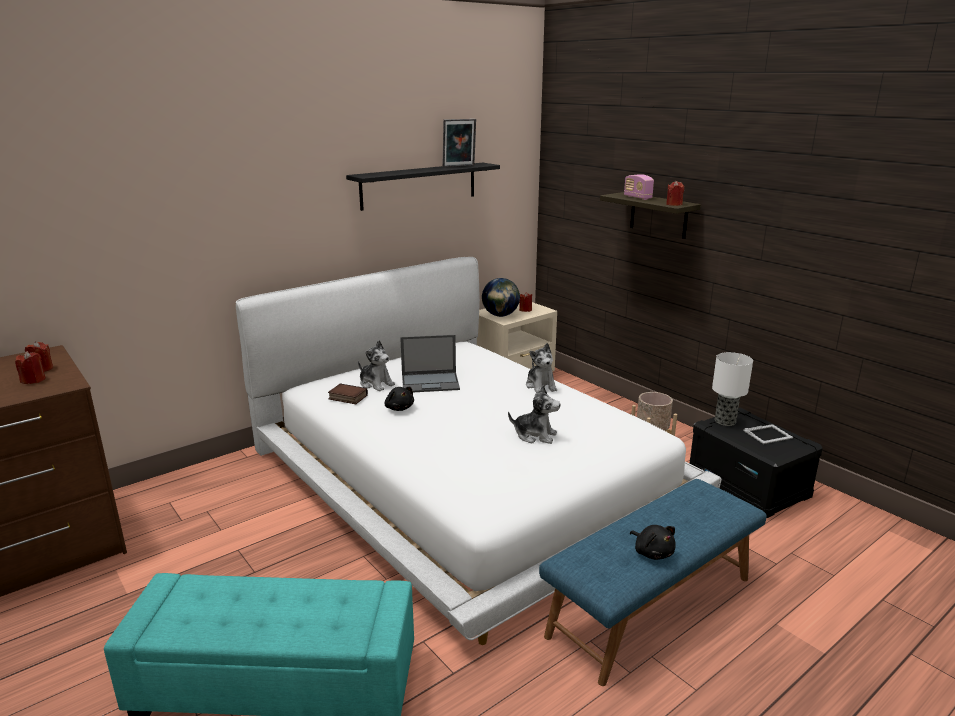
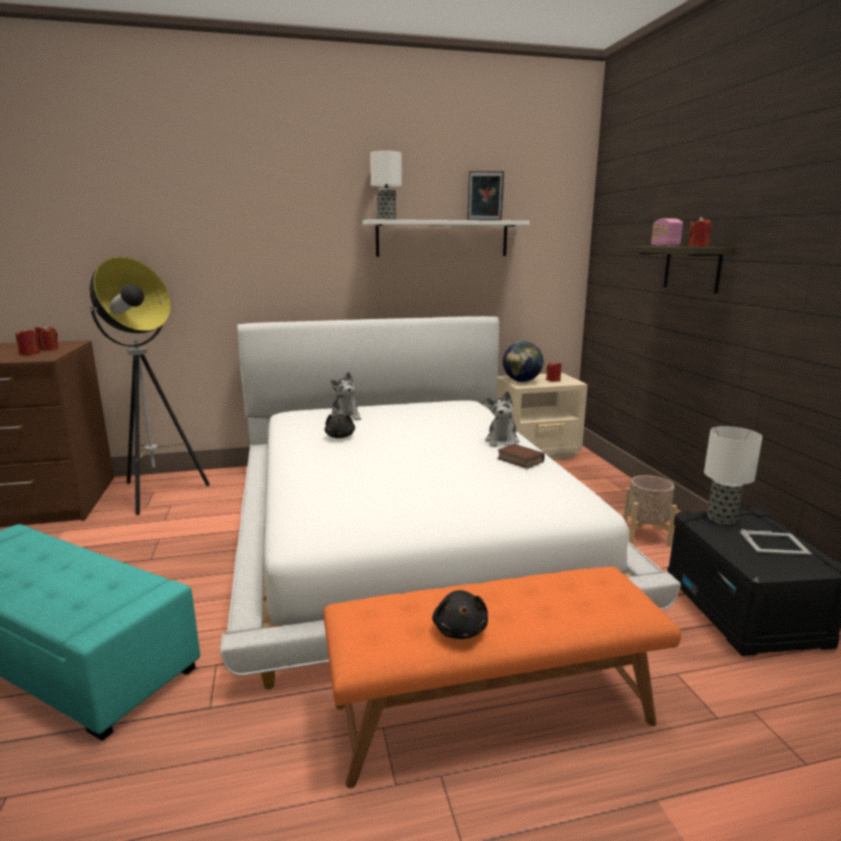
camera: 25 degrees right, 5 degrees down
(175, 502) = (157, 493): none -> floor lamp
(347, 397) = (307, 422): book -> book (519, 460)
(373, 174) = (386, 219): none -> table lamp
(419, 185) = (442, 238): black shelf -> white shelf
(431, 382) = (395, 423): laptop -> none
(535, 435) = (442, 480): plush toy -> none
(650, 605) = (492, 712): blue bench -> orange bench

